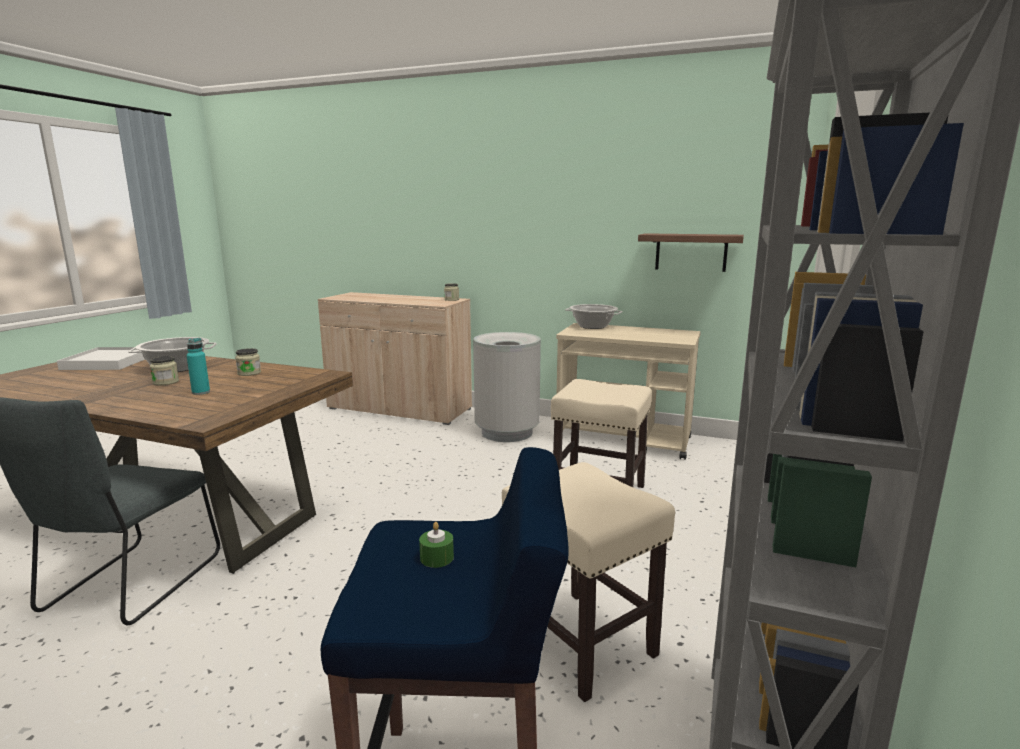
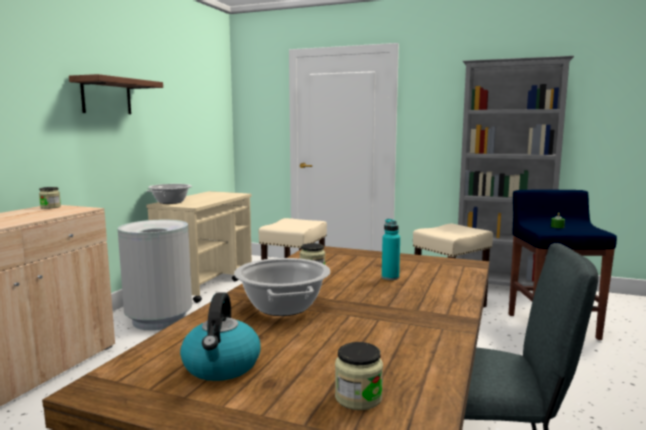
camera: 90 degrees left, 5 degrees down
(108, 362) = (221, 366): white tray -> kettle
(166, 382) = (355, 298): jar -> jar (358, 397)
(691, 252) = (194, 136): shelf -> shelf (106, 96)

